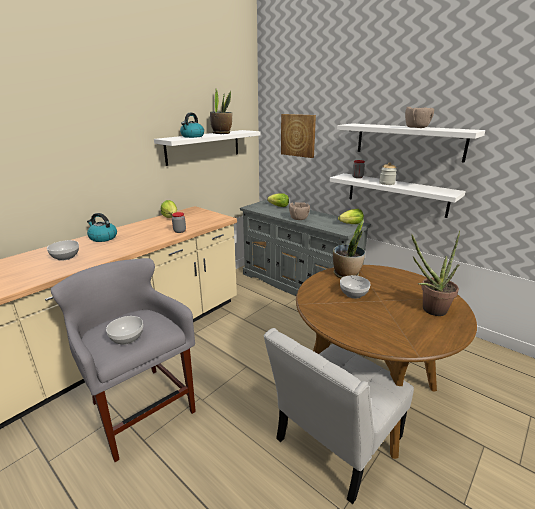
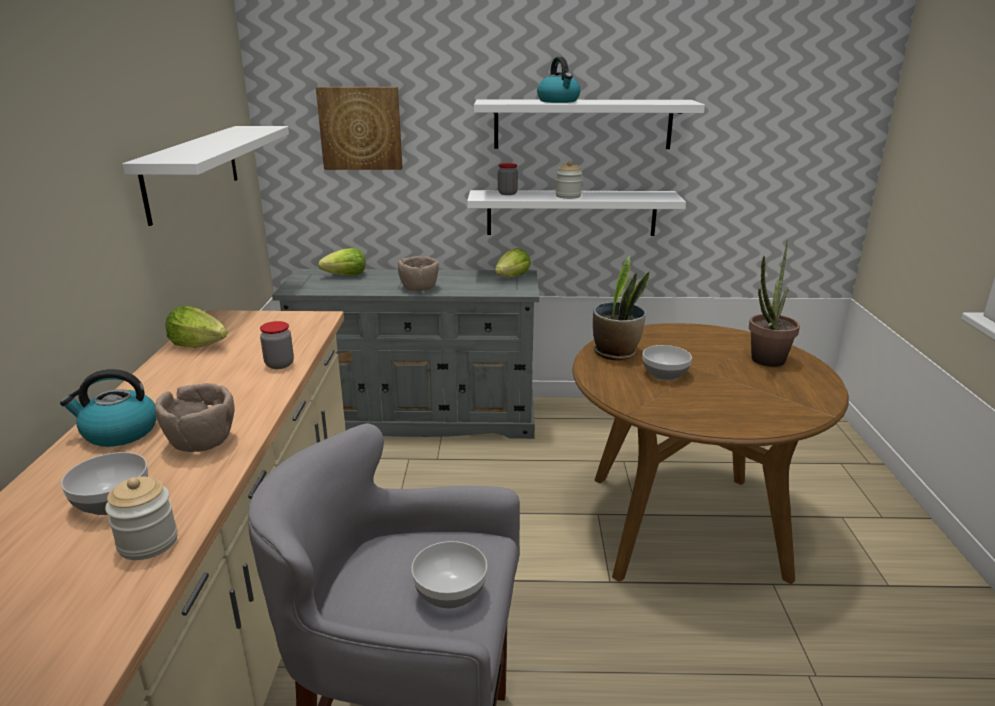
camera: 40 degrees left, 0 degrees up
(51, 272) = (148, 542): none -> jar
(192, 136) = (199, 149): kettle -> kettle (558, 101)
(221, 133) = (229, 136): potted plant -> none
(334, 443) = (722, 607): white chair -> none
(417, 128) = (608, 101): brown bowl -> brown bowl (202, 443)

